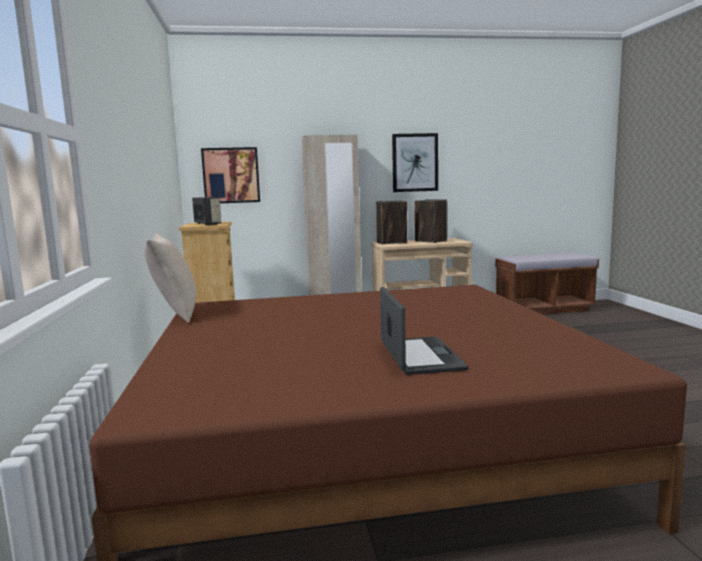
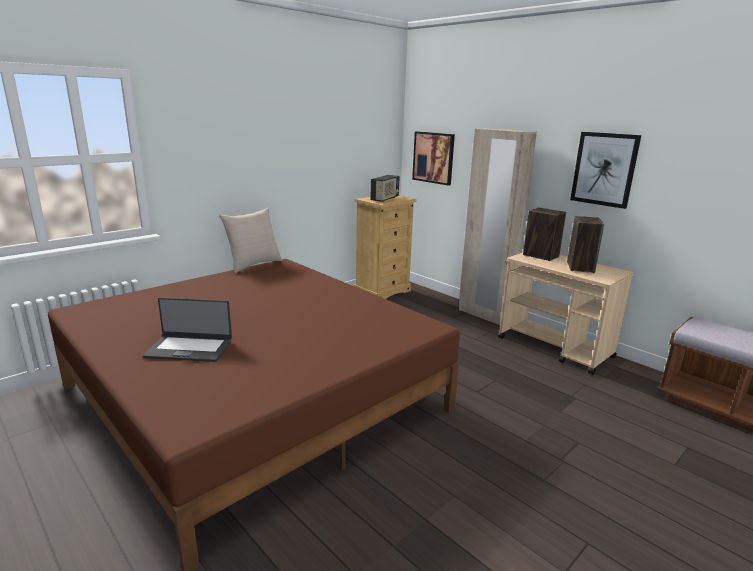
camera: 55 degrees right, 10 degrees up
(419, 356) = (189, 348): laptop -> laptop turned 45 degrees clockwise

